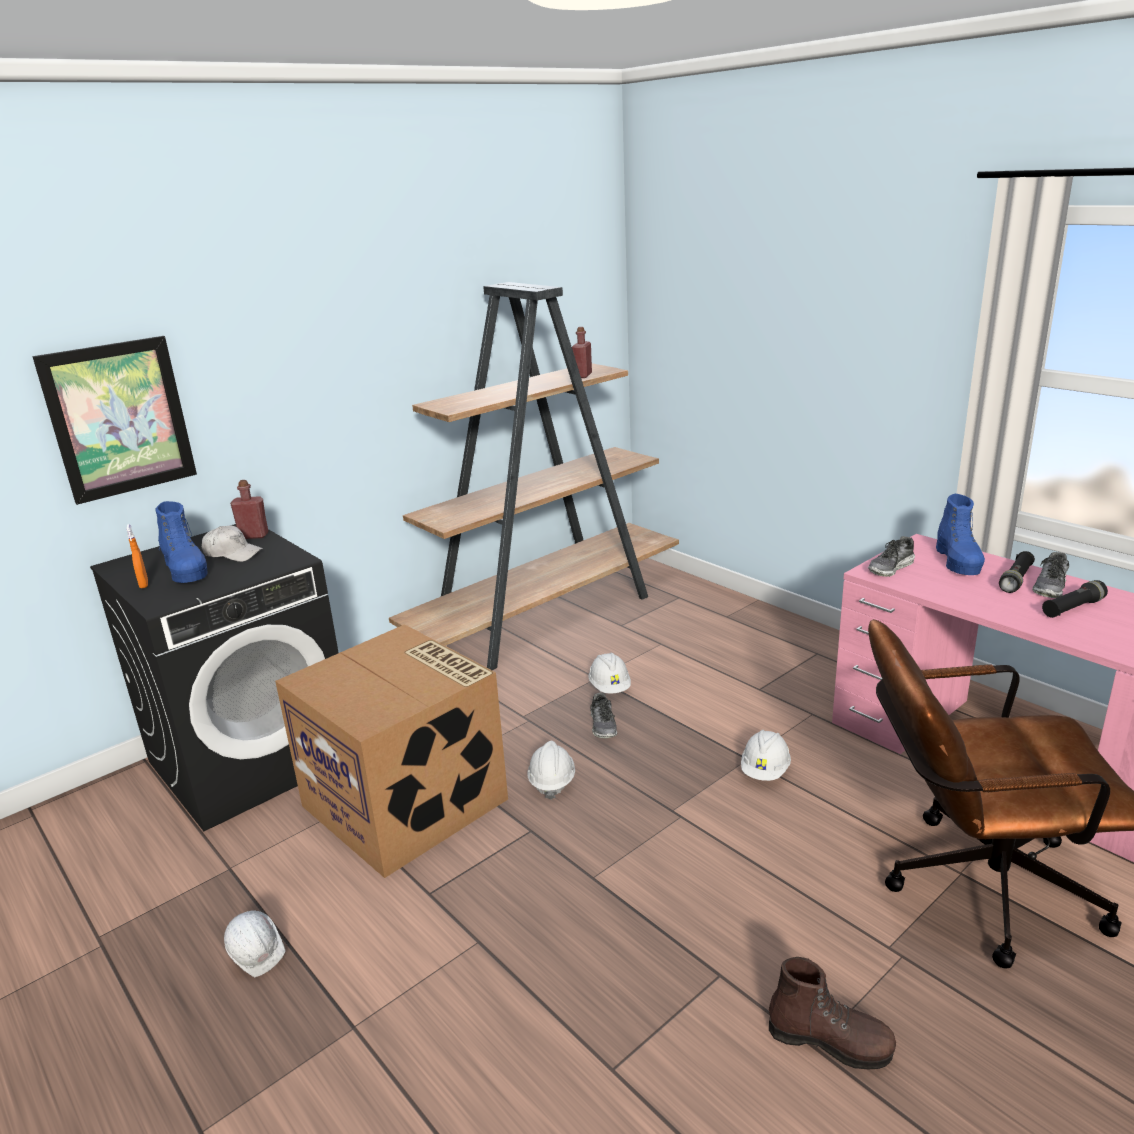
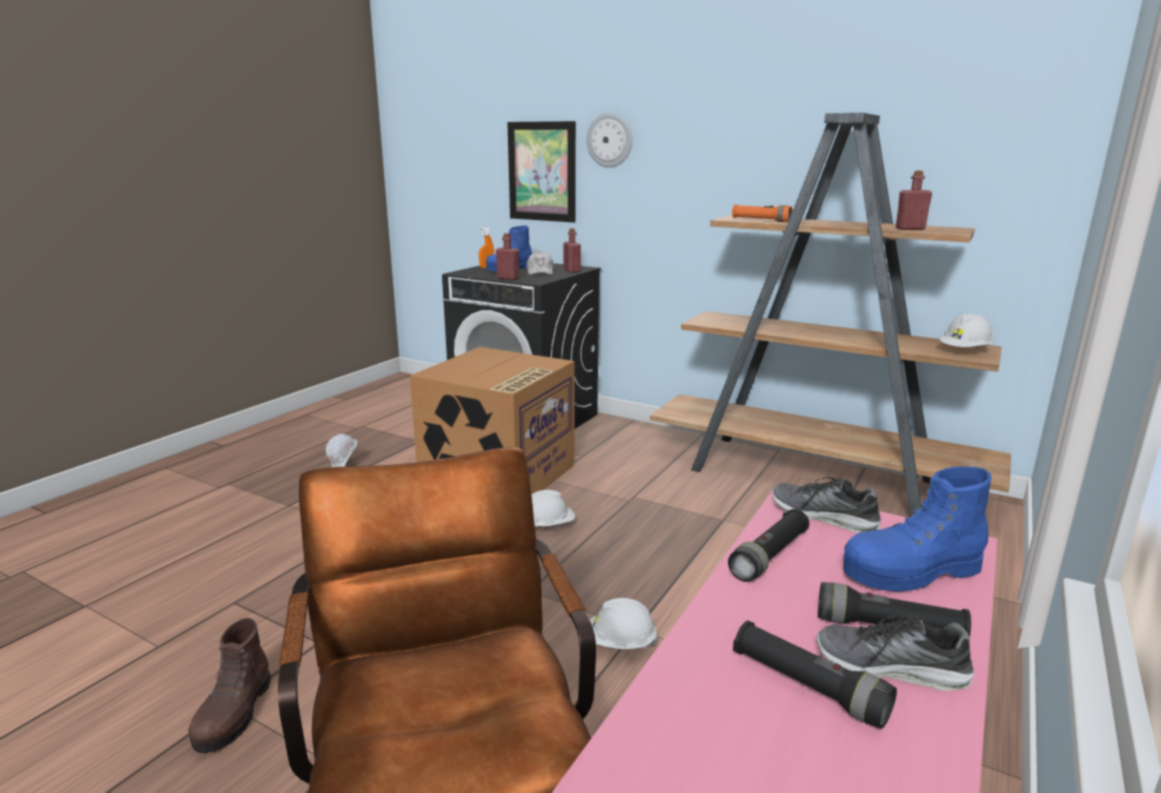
camera: 70 degrees right, 5 degrees down
(224, 352) = (610, 140): none -> wall clock
(252, 575) = (508, 278): none -> red bottle
(477, 402) = (761, 220): none -> orange flashlight
(603, 725) = (644, 536): shoe -> none
(610, 687) = (712, 529): white hard hat -> white hard hat (965, 351)
(944, 592) = (769, 556): none -> black flashlight

